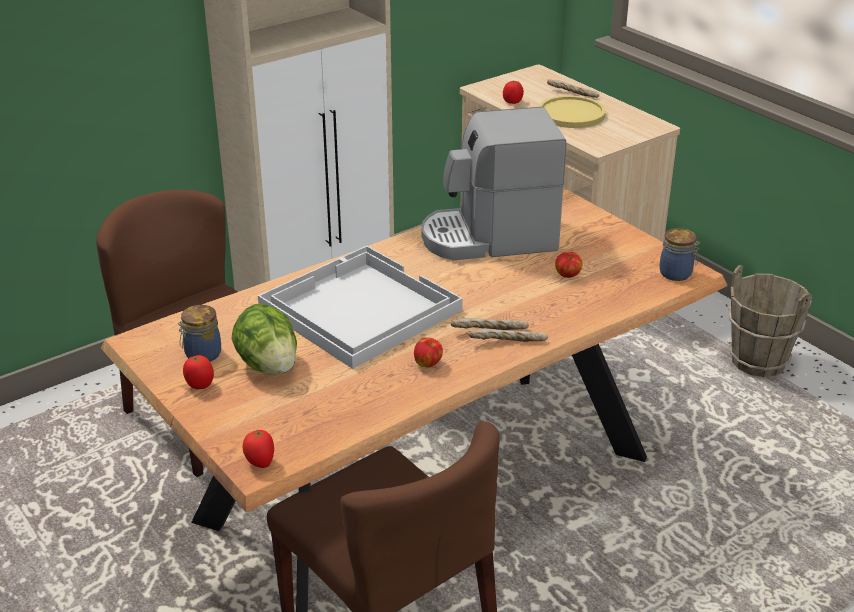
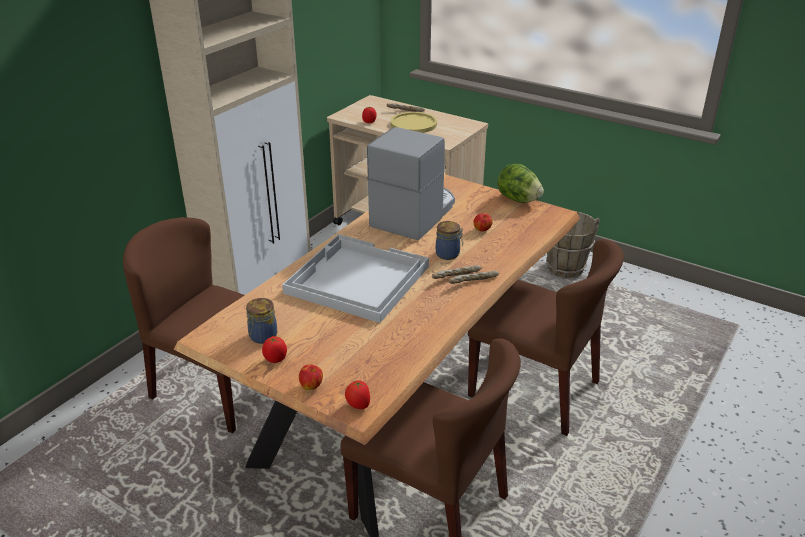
camera: 20 degrees left, 0 degrees up
(268, 365) = (318, 333): lettuce -> lettuce (518, 200)
(428, 364) = (430, 308): apple -> apple (311, 386)
(489, 238) = (414, 214): coffee machine -> coffee machine turned 150 degrees clockwise
(617, 519) = (535, 389): none -> brown chair
(677, 274) = (549, 216): jar -> jar (448, 254)

